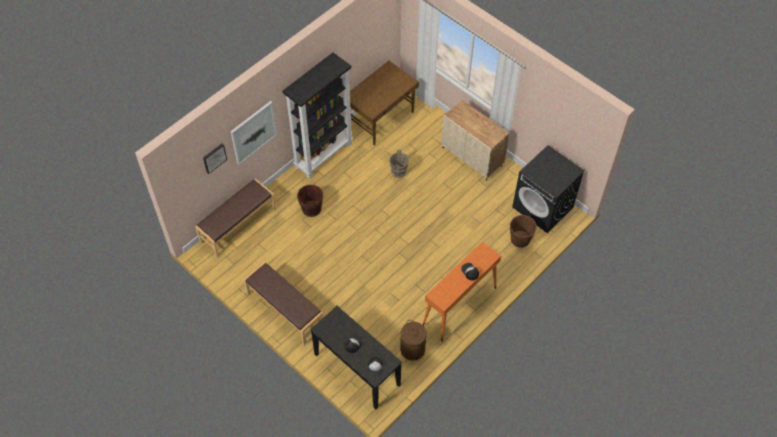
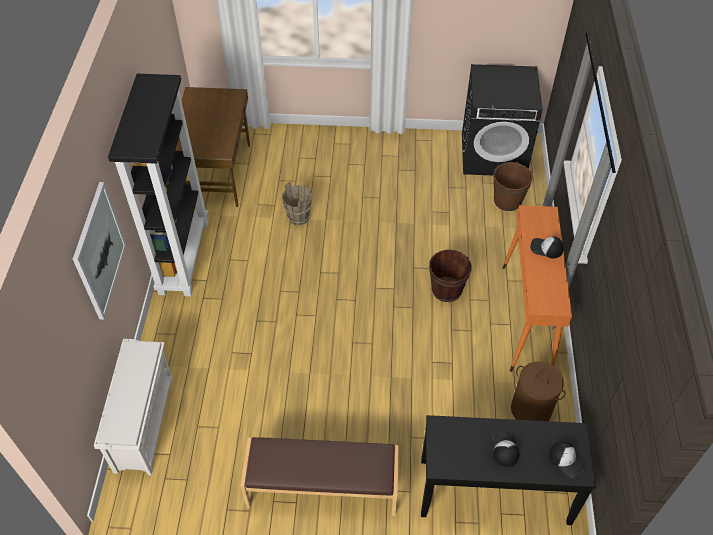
camera: 40 degrees left, 5 degrees down
(214, 157) = (70, 321): picture -> none
(238, 225) = (144, 422): brown bench -> white shoe rack
(311, 209) = (230, 330): brown bucket -> brown bucket (446, 290)
(472, 157) = (365, 150): beige cabinet -> none

